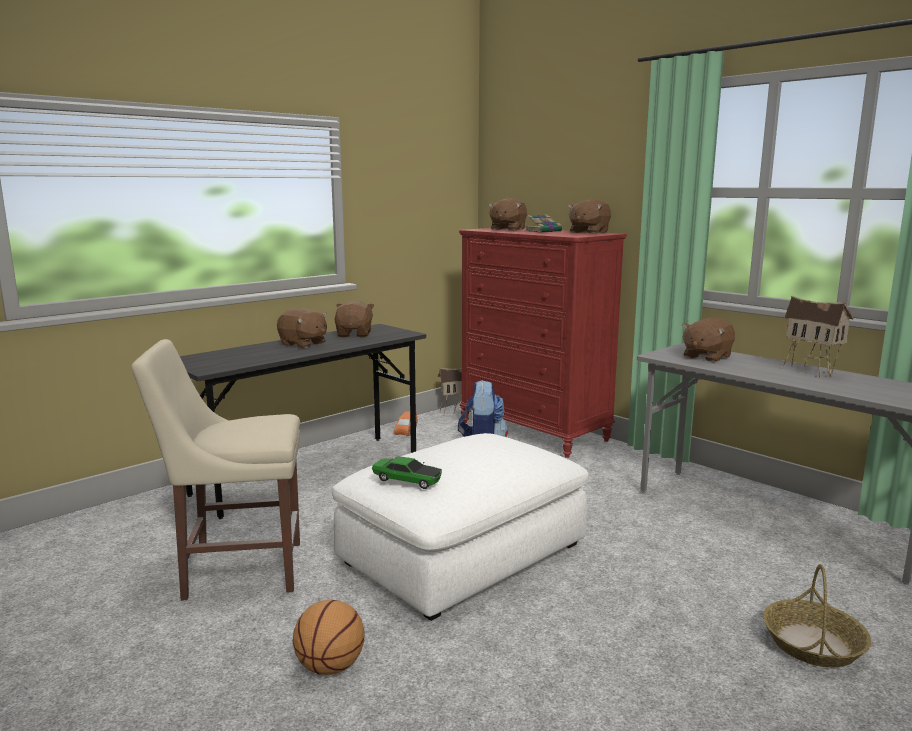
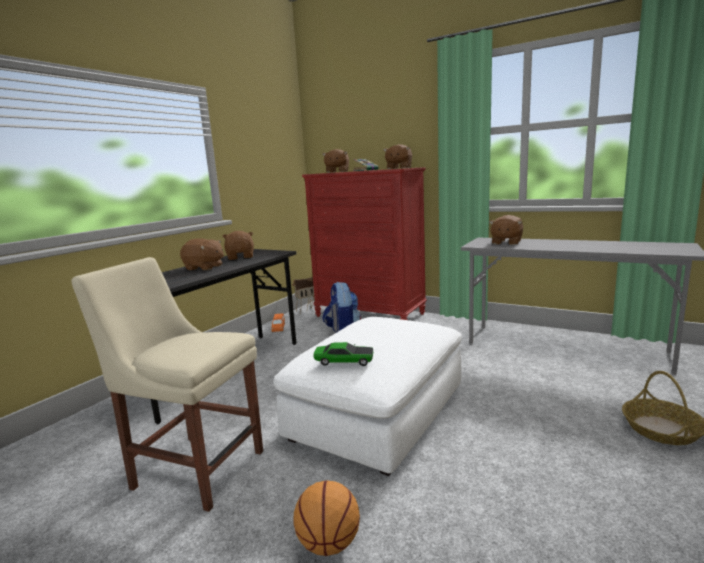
camera: 15 degrees left, 0 degrees up
(237, 569) = (194, 467): beige chair -> beige chair turned 45 degrees clockwise
(811, 371) = (581, 243): toy house -> none

